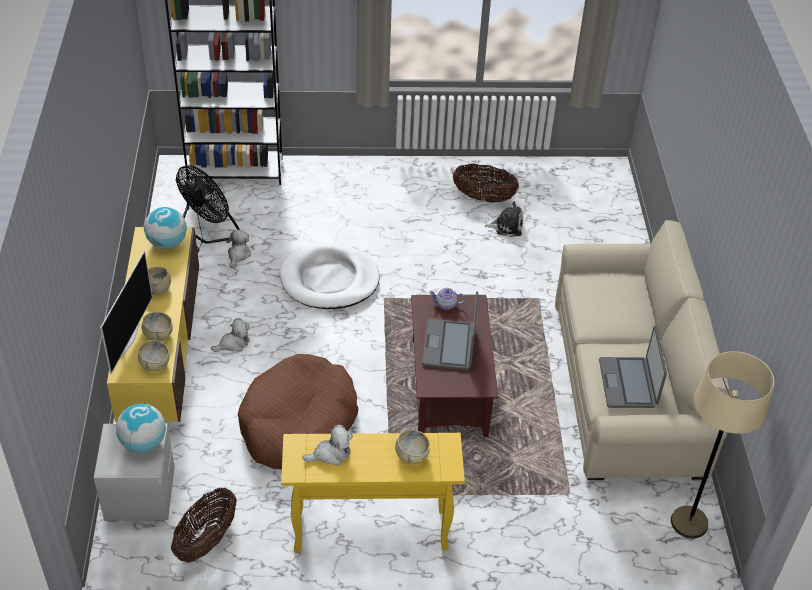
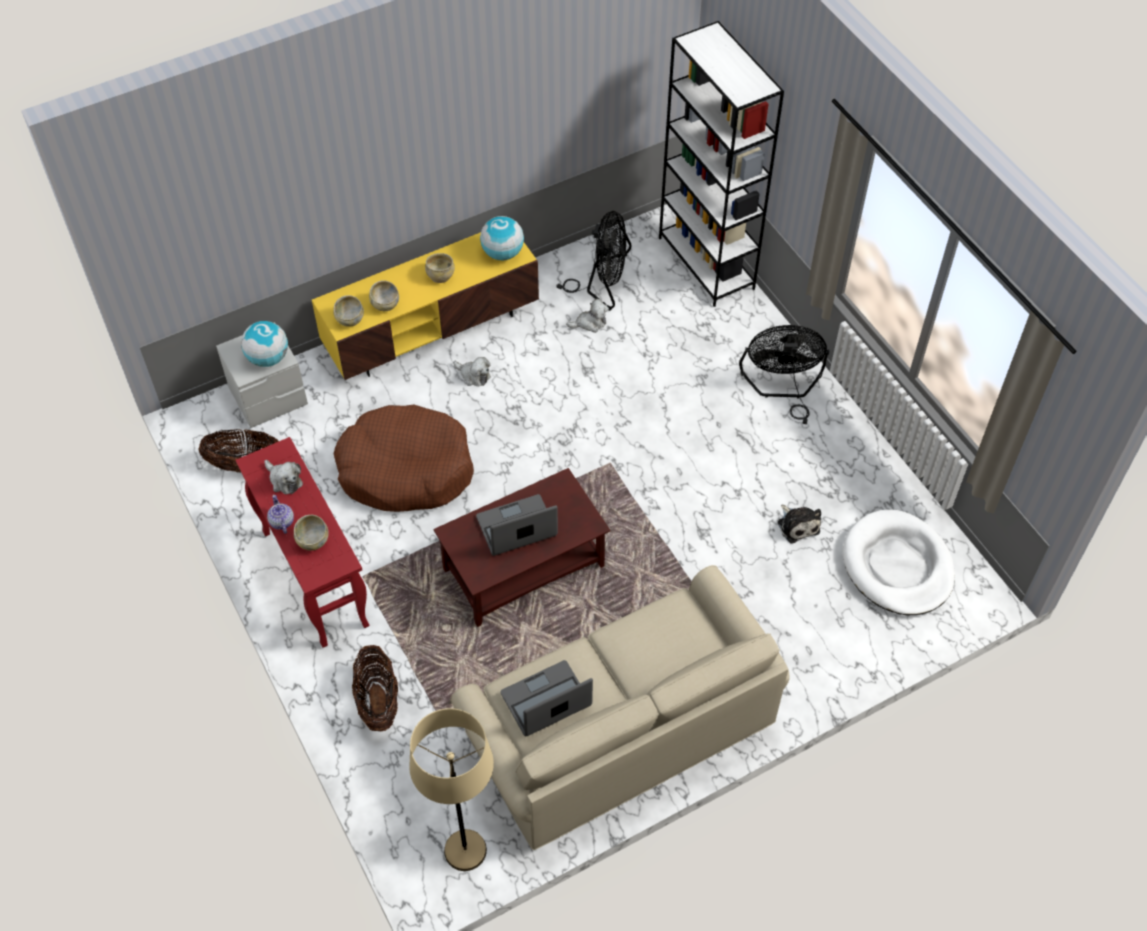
camera: 65 degrees right, 10 degrees up
(128, 340) = (367, 288): television -> none
(329, 280) = (605, 408): white dog bed -> white dog bed (897, 566)
(369, 531) = (314, 577): yellow console table -> red console table
(384, 182) = (784, 387): none -> black fan
(446, 305) = (572, 502): teapot -> teapot (281, 521)
(483, 197) = (828, 485): basket -> basket (378, 701)

